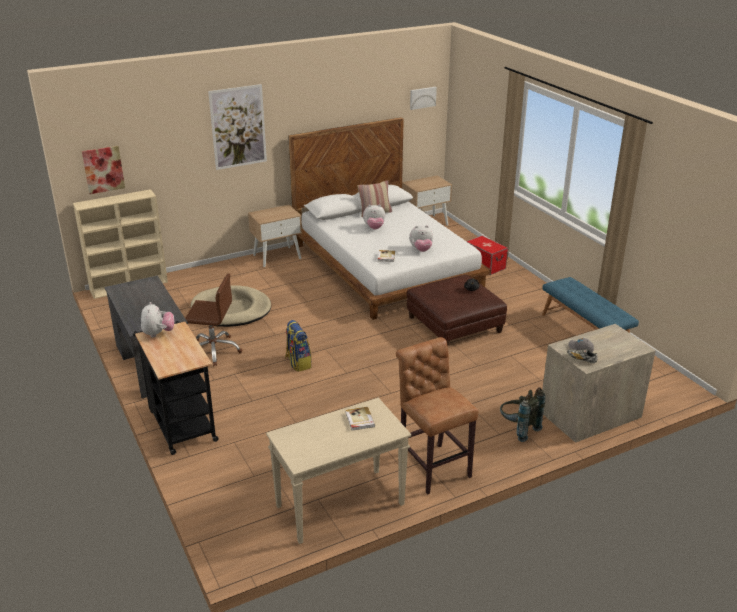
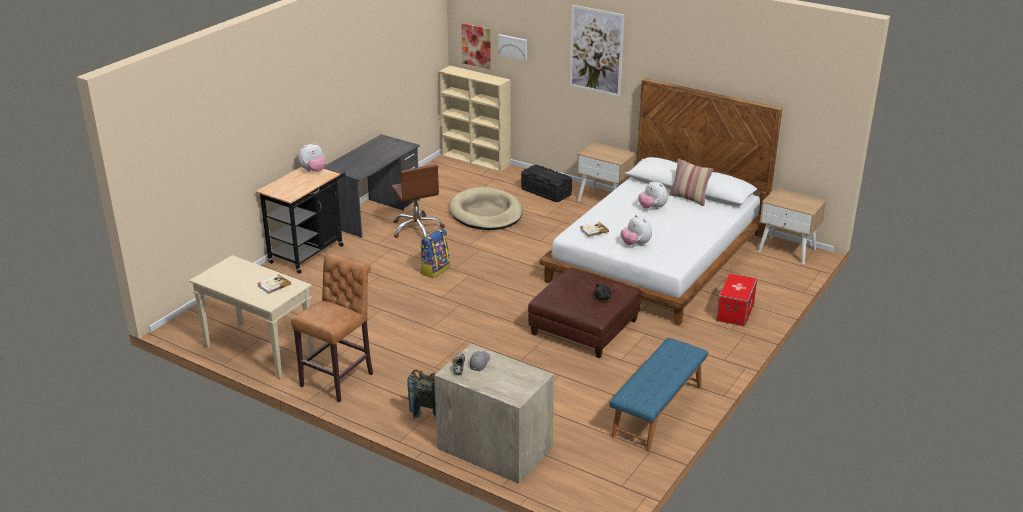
camera: 60 degrees right, 0 degrees up
(232, 274) = (546, 192): none -> black storage box
(422, 97) = (817, 95): picture -> picture (513, 47)

